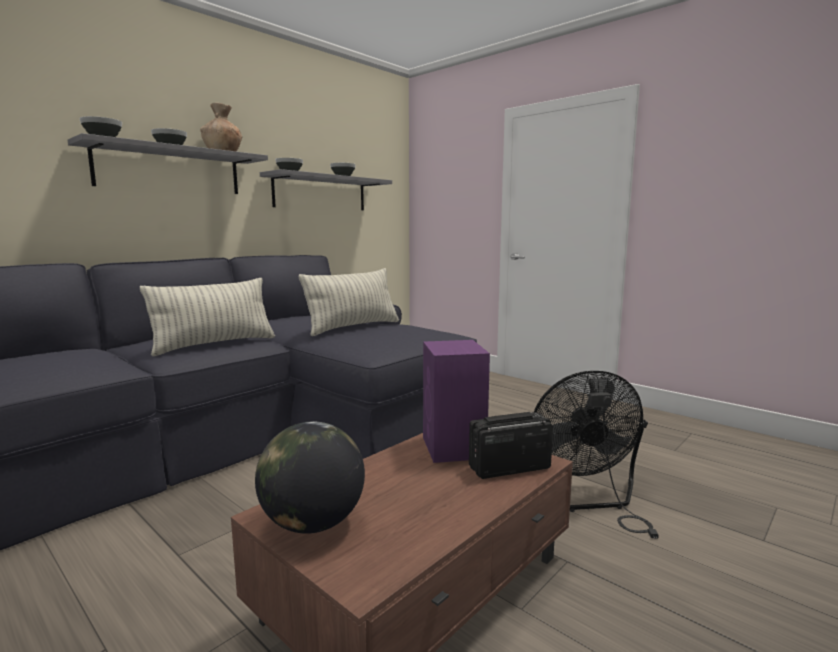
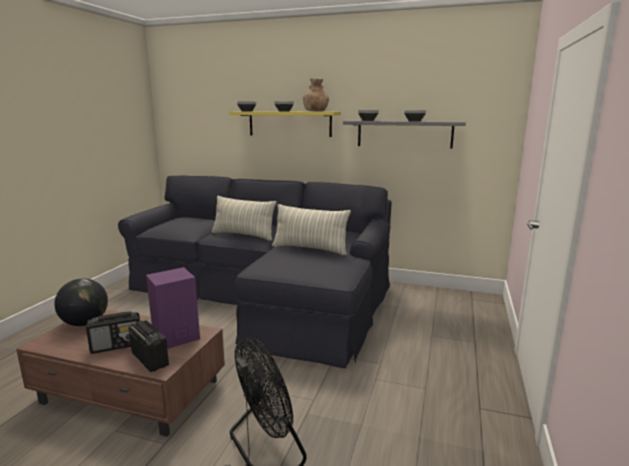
camera: 65 degrees right, 5 degrees up
(170, 170) = (289, 123): grey shelf -> yellow shelf
(445, 491) = (117, 345): none -> radio

